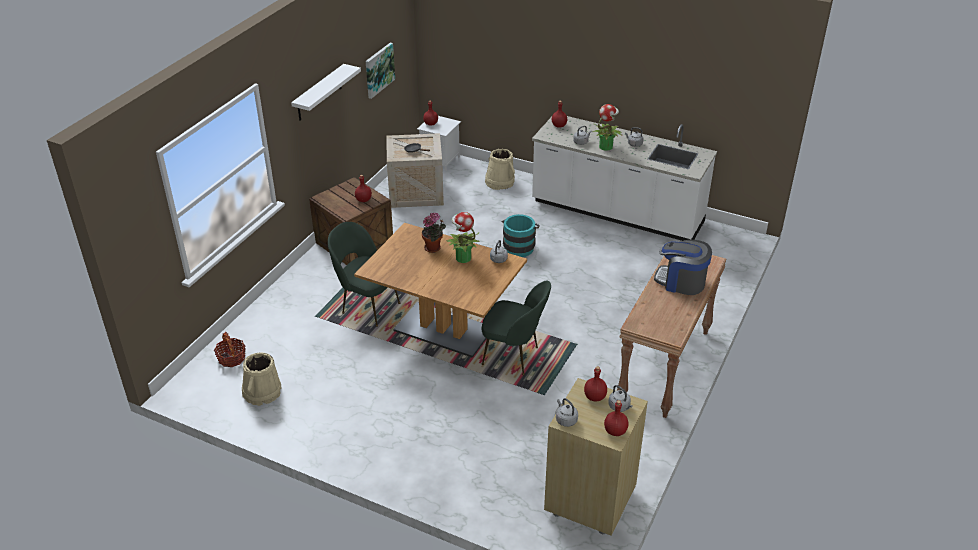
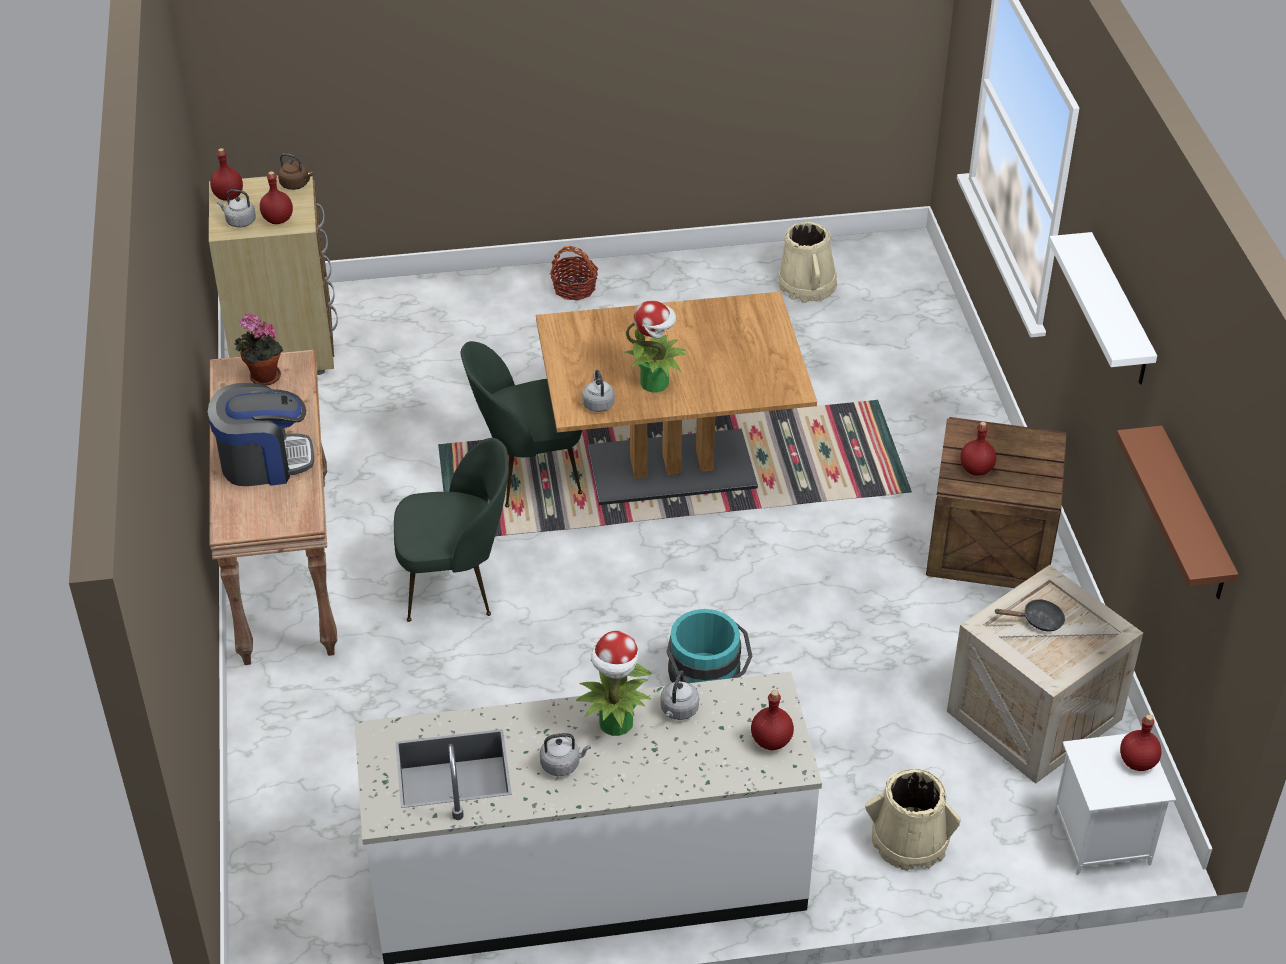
camera: 145 degrees right, 5 degrees up
(231, 358) = (902, 301): basket -> basket (574, 288)
(367, 306) = (824, 449): green chair -> green chair (458, 589)
(379, 70) = (1193, 517): picture -> brown shelf
(434, 248) = (716, 378): potted plant -> potted plant (262, 378)
(565, 420) = (296, 184): grey kettle -> brown kettle

